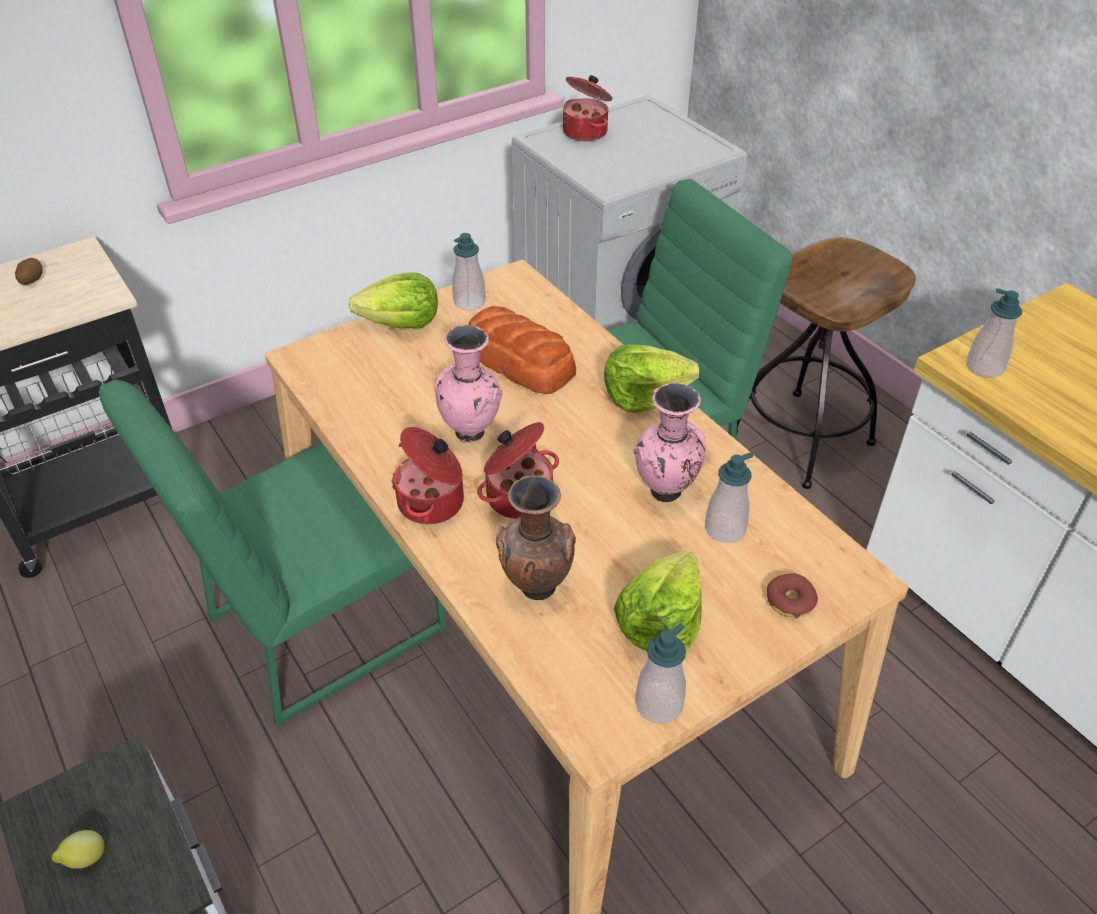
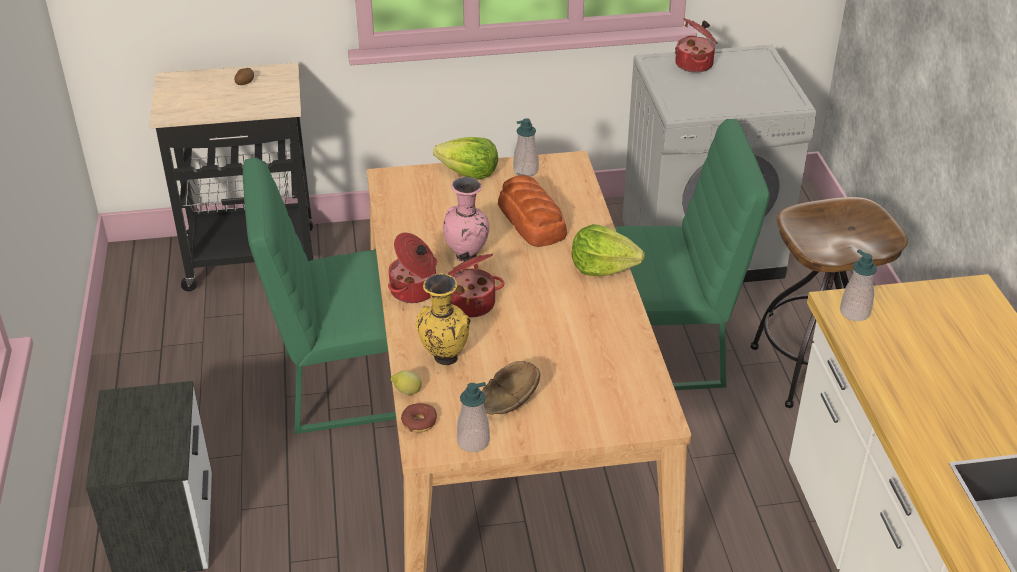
camera: 25 degrees right, 5 degrees down
(85, 859) = (132, 433): lemon -> lemon (406, 392)
(536, 590) = (443, 358): brown vase -> yellow vase
(659, 623) = (507, 401): lettuce -> brown bowl
(665, 494) = (569, 331): pink vase -> none
(724, 529) = (592, 363): soap dispenser -> none
(790, 601) = (602, 417): donut -> donut (419, 422)

